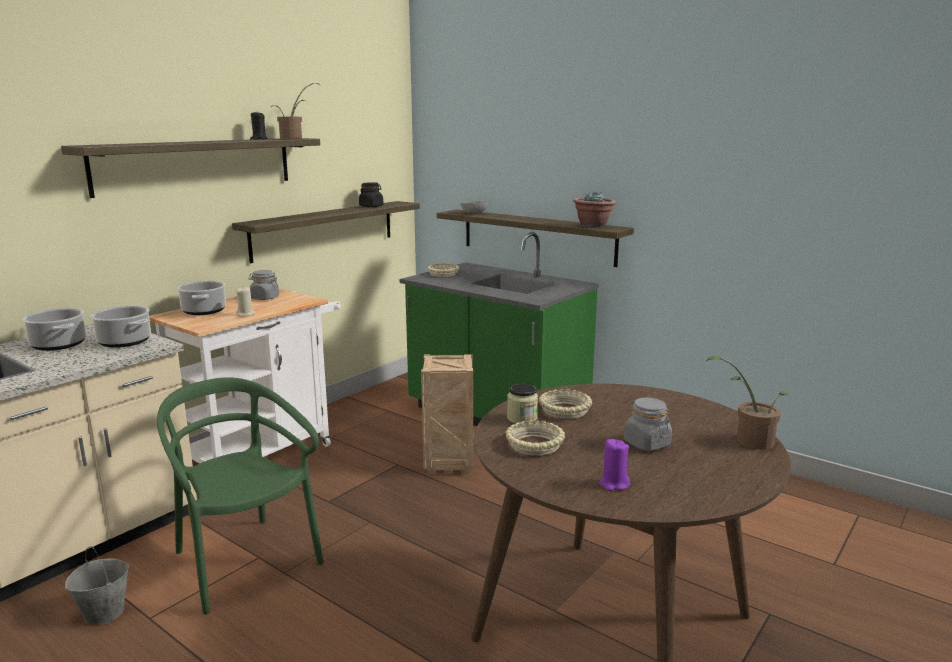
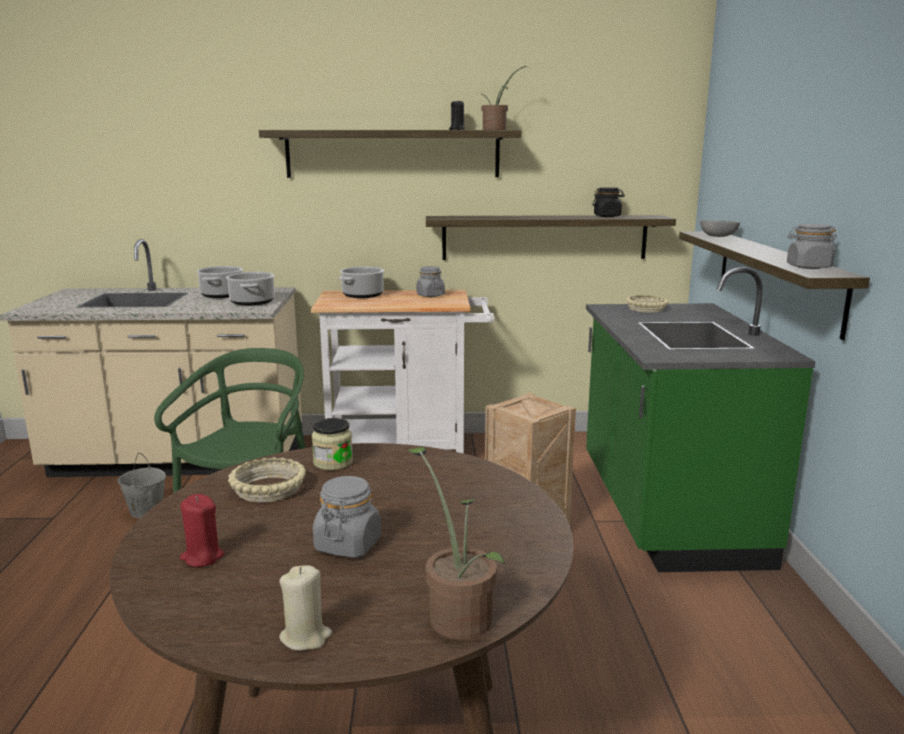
camera: 50 degrees right, 0 degrees up
(246, 314) = (378, 304): beige candle -> beige candle (305, 637)
(564, 410) = (388, 474): beige bowl -> none
(593, 226) = (808, 267): potted plant -> grey jar
(613, 484) = (202, 557): purple candle -> red candle

